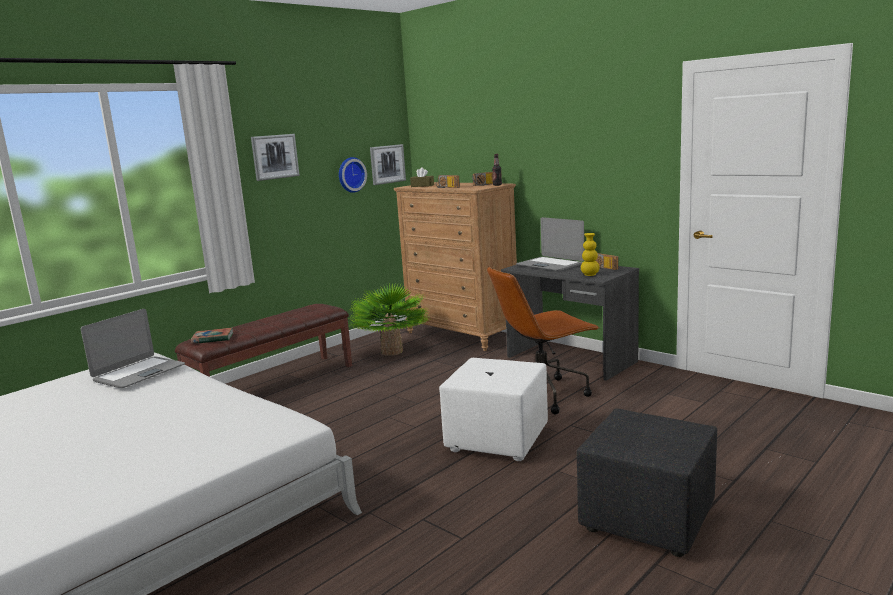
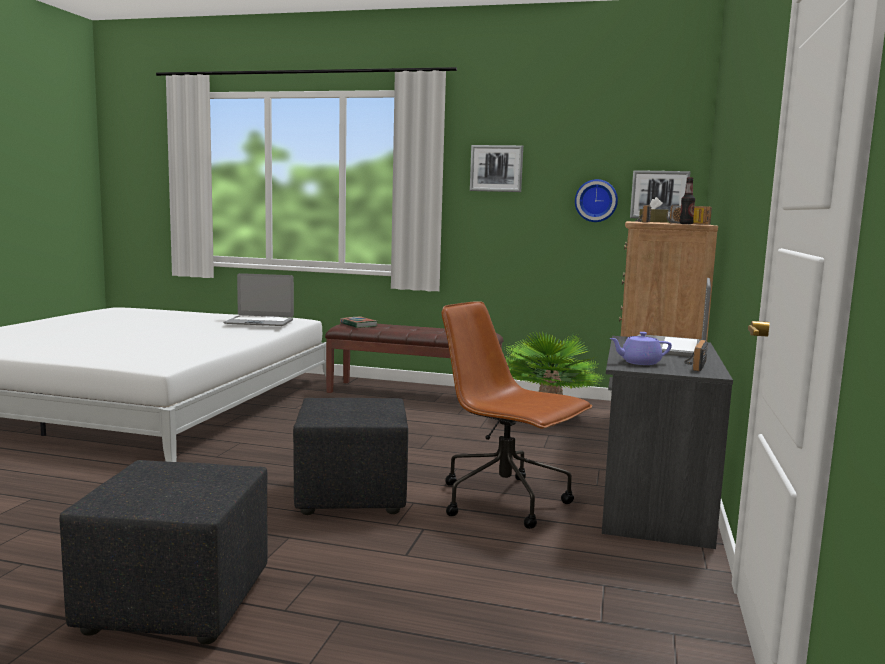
camera: 60 degrees right, 5 degrees down
(498, 440) = (353, 496): white ottoman -> black ottoman
(590, 275) = (639, 362): yellow vase -> purple teapot

